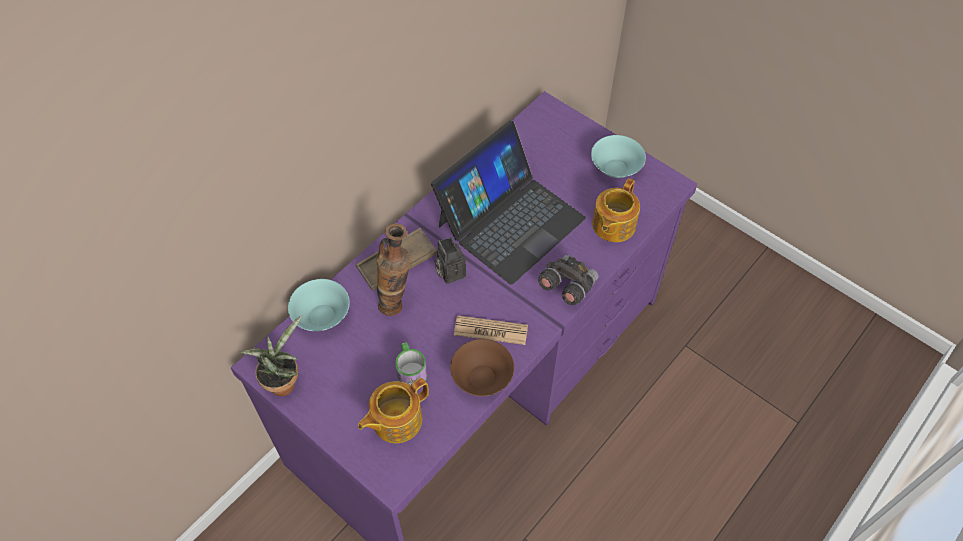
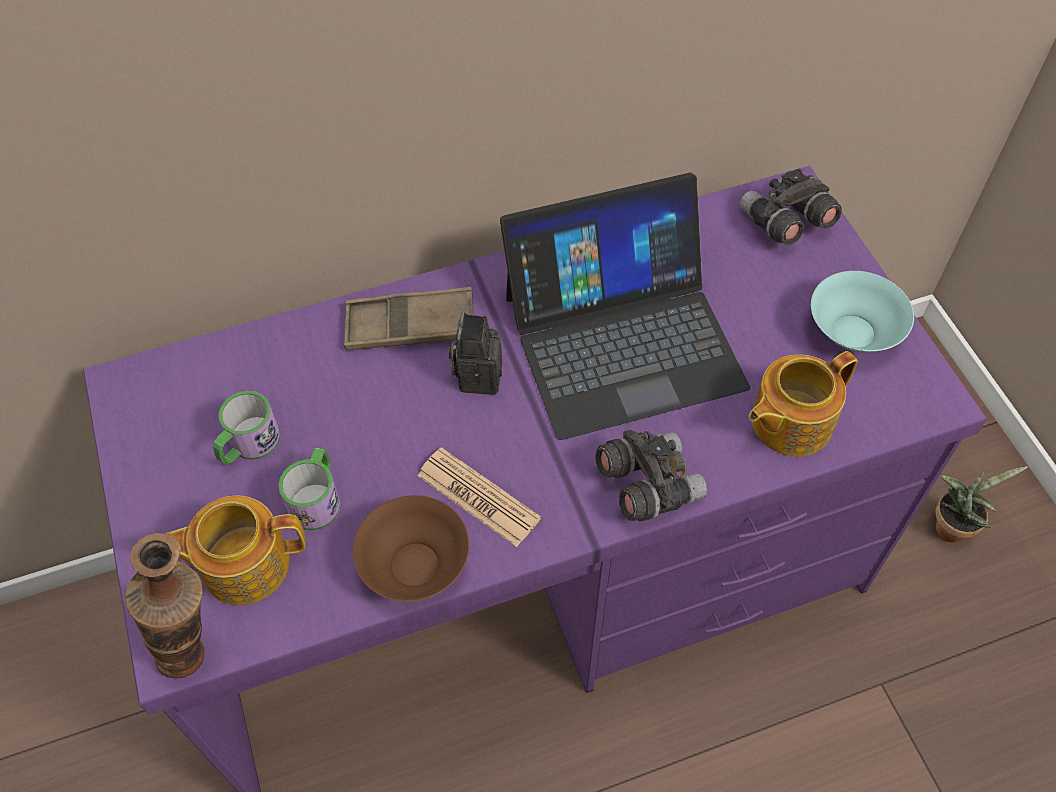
camera: 30 degrees right, 0 degrees up
(283, 381) = (134, 423): potted plant -> potted plant (952, 526)
(321, 316) = (250, 354): turquoise bowl -> none
(355, 362) = (248, 445): none -> mug
(397, 302) = (369, 385): vase -> vase (198, 653)
(551, 127) = (785, 223): none -> grey binoculars

